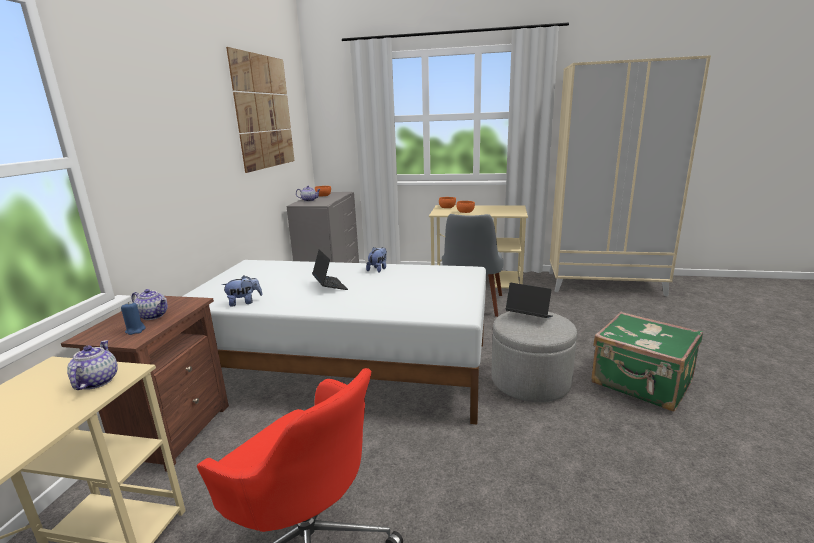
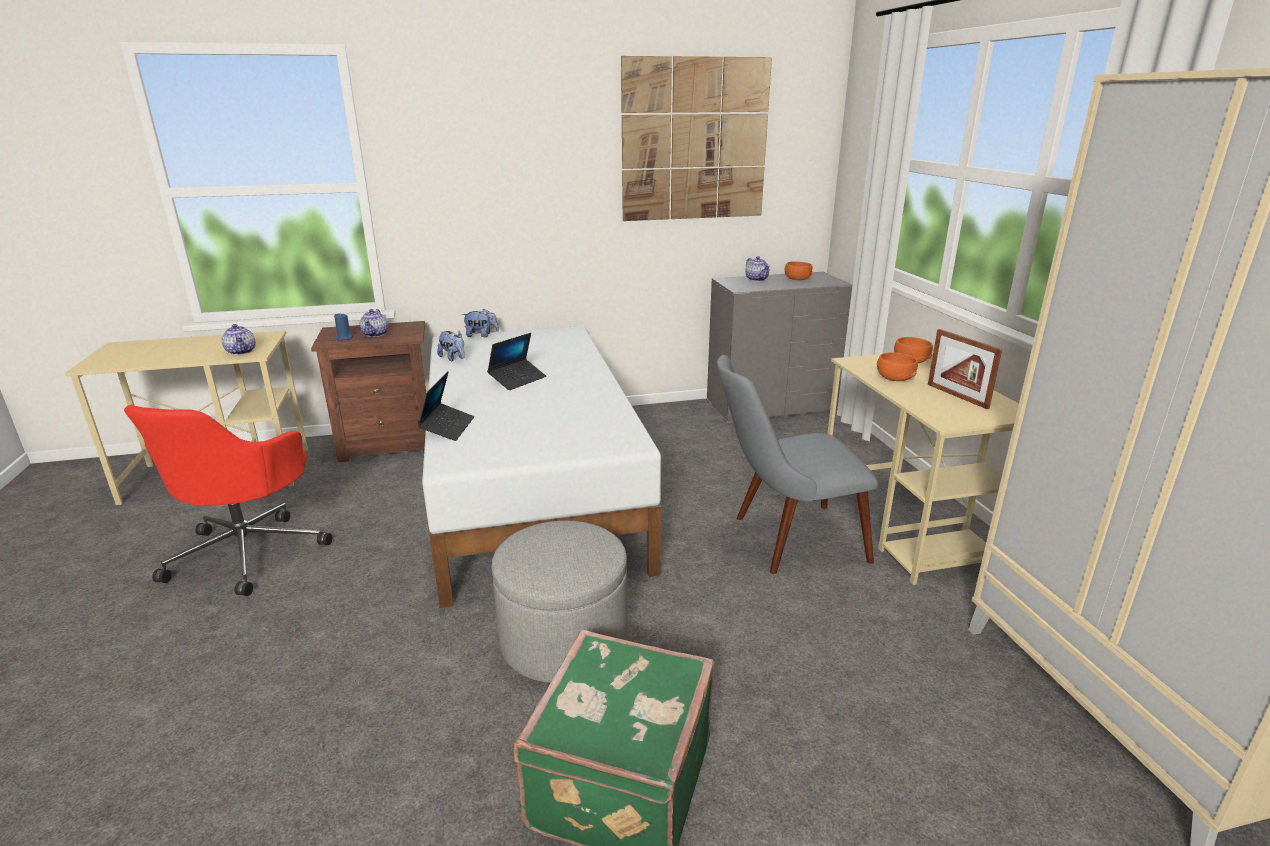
camera: 65 degrees right, 5 degrees up
(96, 381) = (241, 352): teapot -> teapot turned 90 degrees clockwise
(378, 269) = (592, 390): plush toy -> plush toy (481, 335)
(494, 209) = (957, 396): none -> picture frame
(528, 317) = (576, 543): laptop -> laptop (447, 427)

